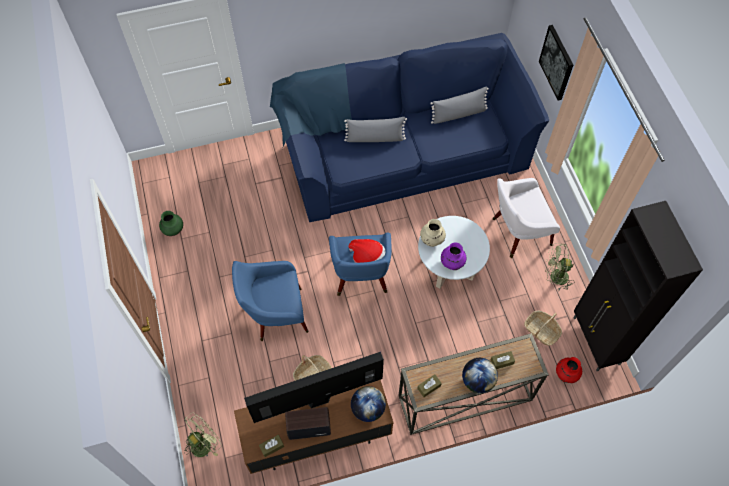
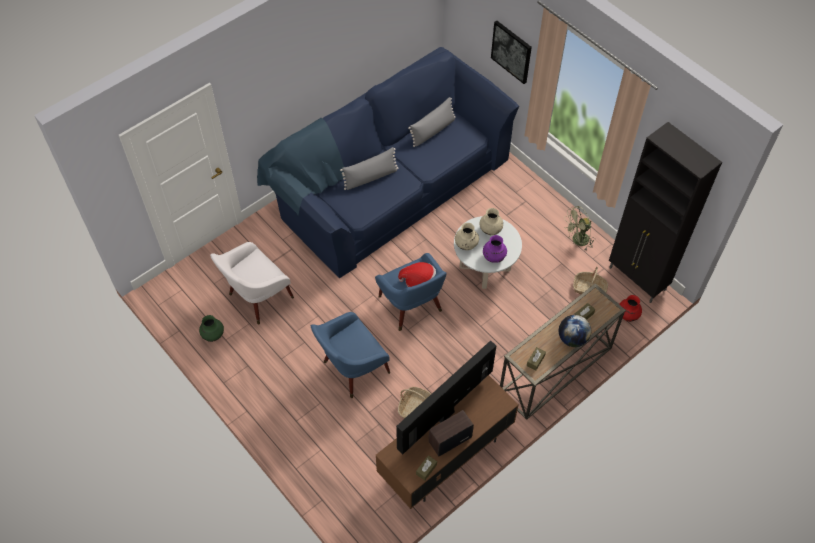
camera: 25 degrees left, 5 degrees down
(204, 443) = (348, 507): green fan -> none
(368, 409) = (491, 403): globe -> none
(463, 234) = (490, 230): none -> beige vase
(517, 233) = (527, 216): white armchair -> white armchair (257, 298)

